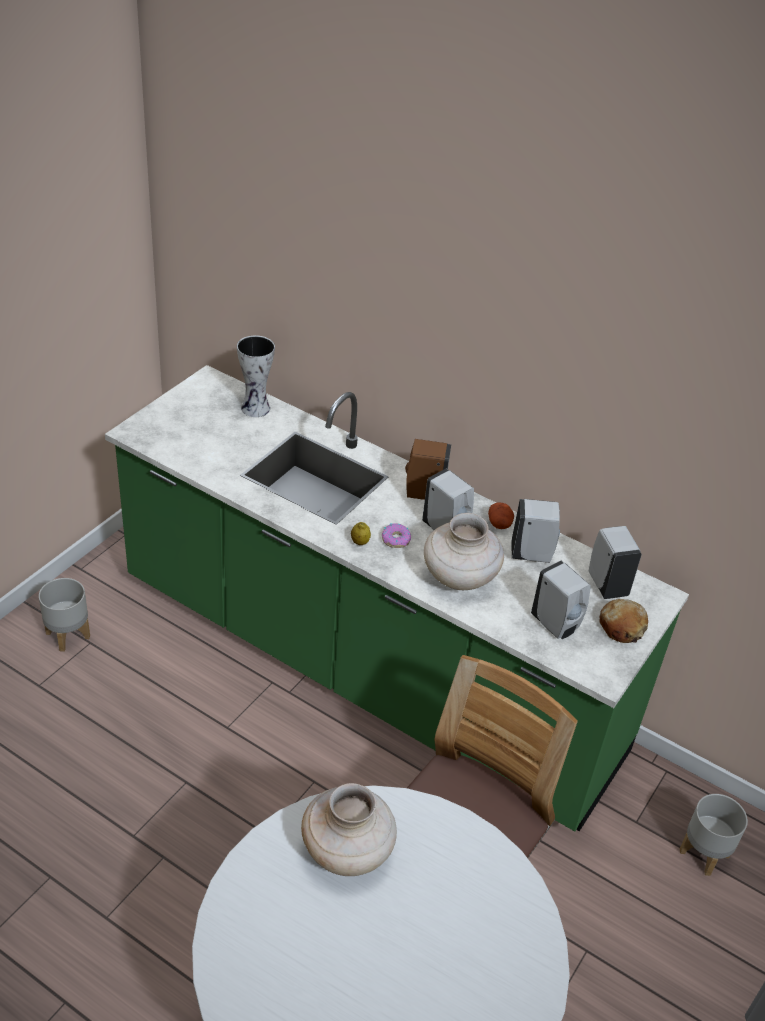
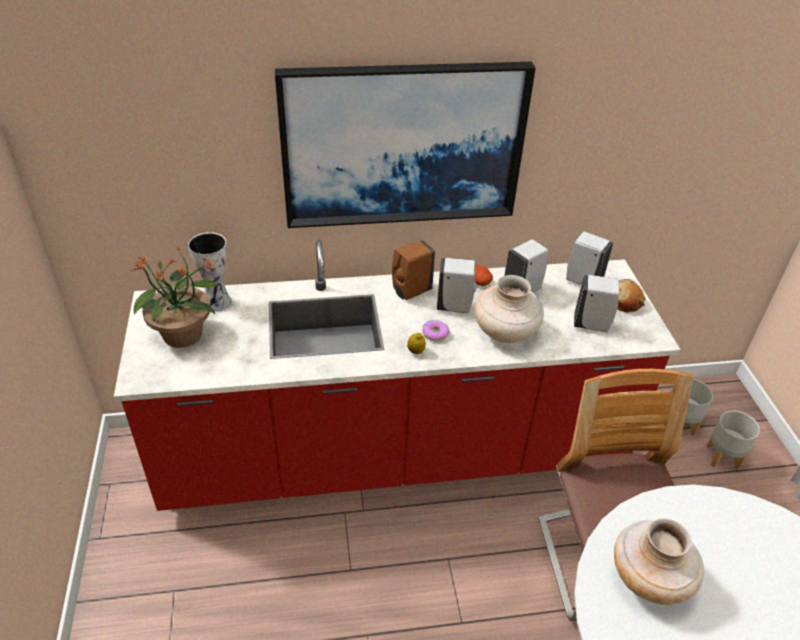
camera: 40 degrees left, 0 degrees up
(68, 635) = (149, 599): grey planter -> grey planter (723, 457)
(200, 419) = (183, 335): none -> potted plant
(367, 669) = (394, 455): green counter -> red counter
(457, 334) = (402, 145): none -> picture

